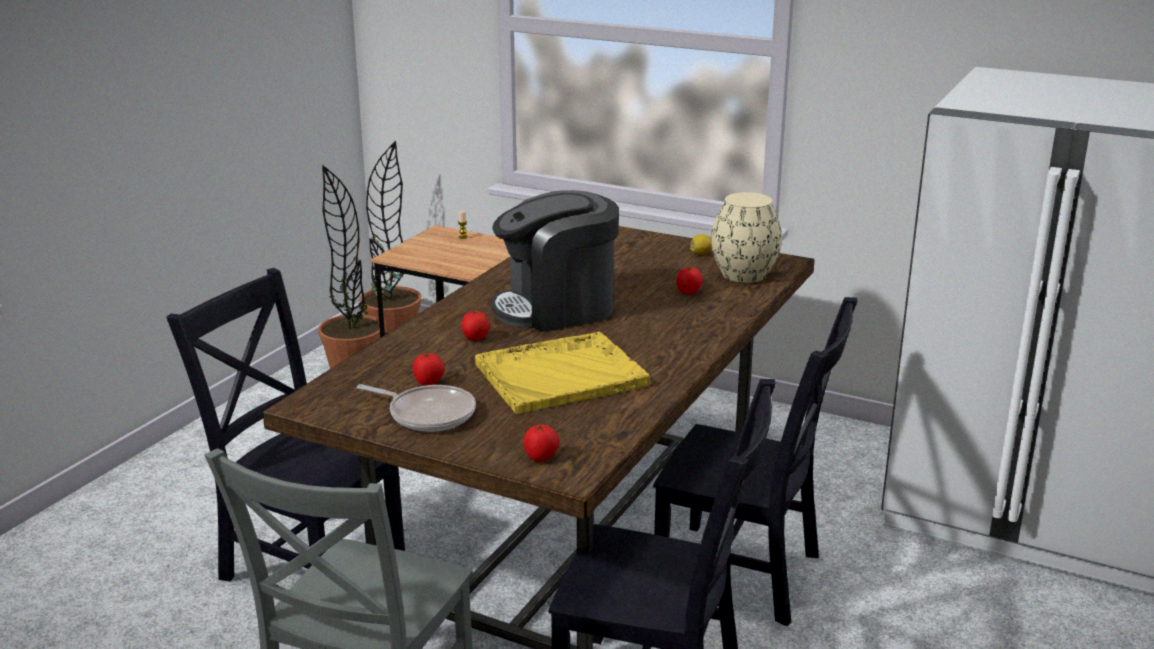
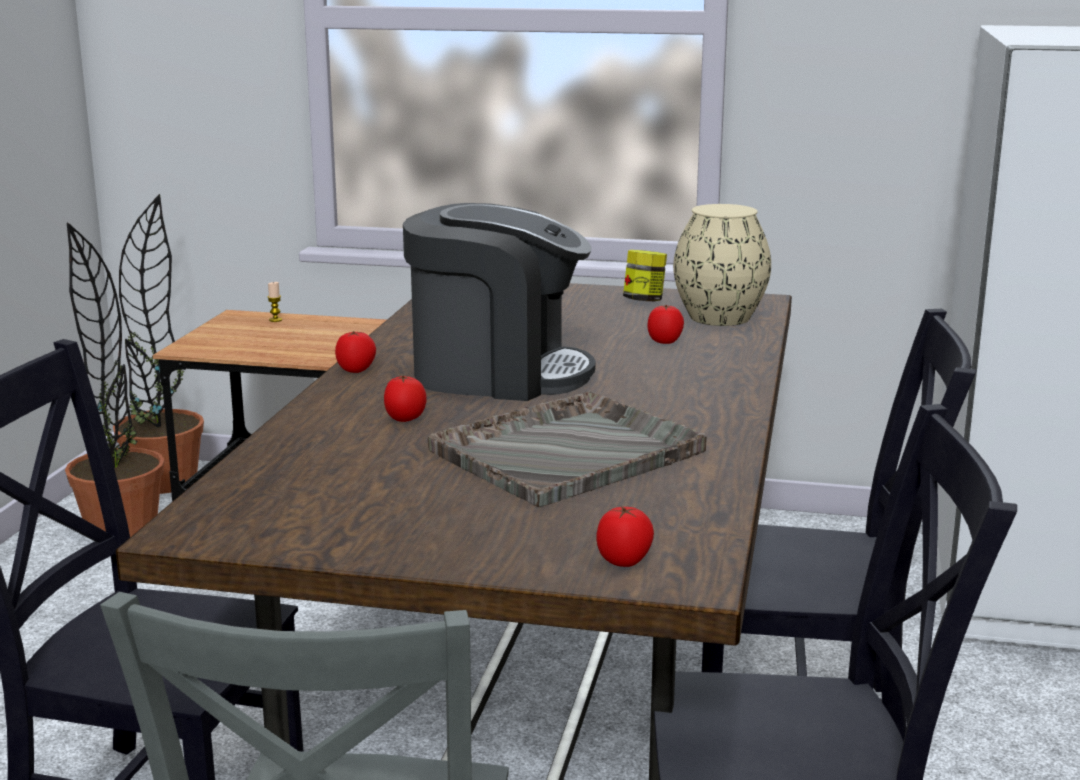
camera: 15 degrees left, 5 degrees down
(428, 414) = (400, 522): frying pan -> none
(429, 383) = (373, 481): tomato -> tomato (356, 370)
(557, 308) = (497, 374): coffee machine -> coffee machine turned 135 degrees counterclockwise
(562, 375) = (569, 451): yellow tray -> grey tray
(701, 254) = (644, 300): lemon -> jar

